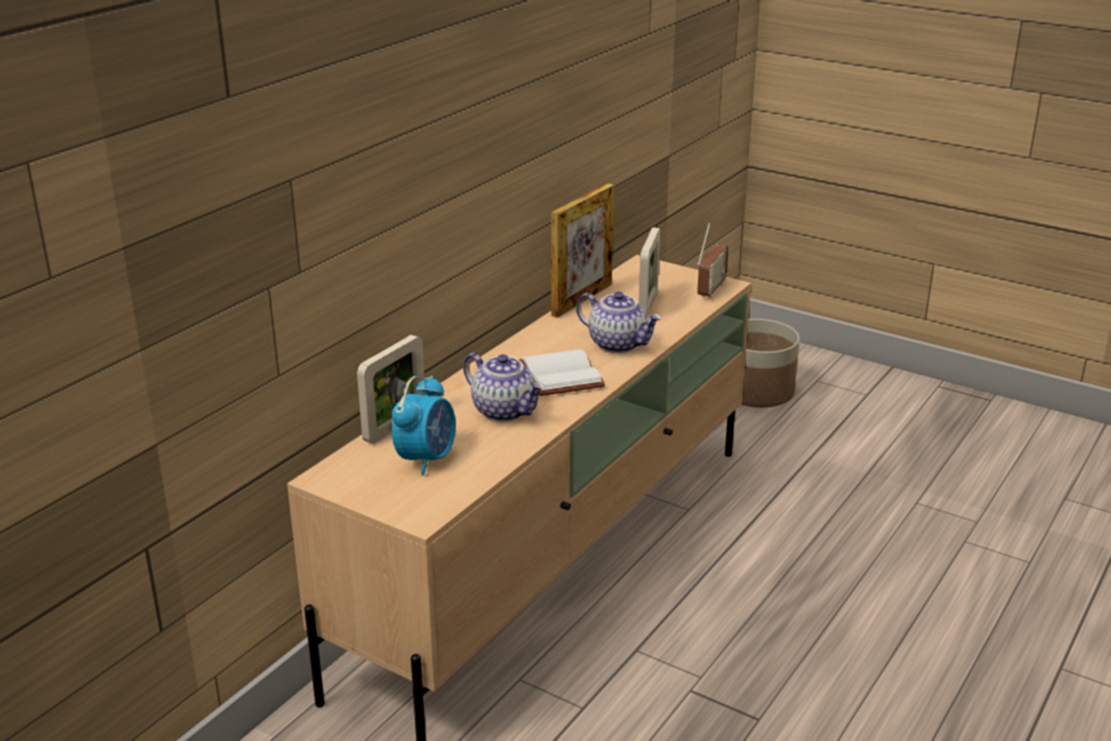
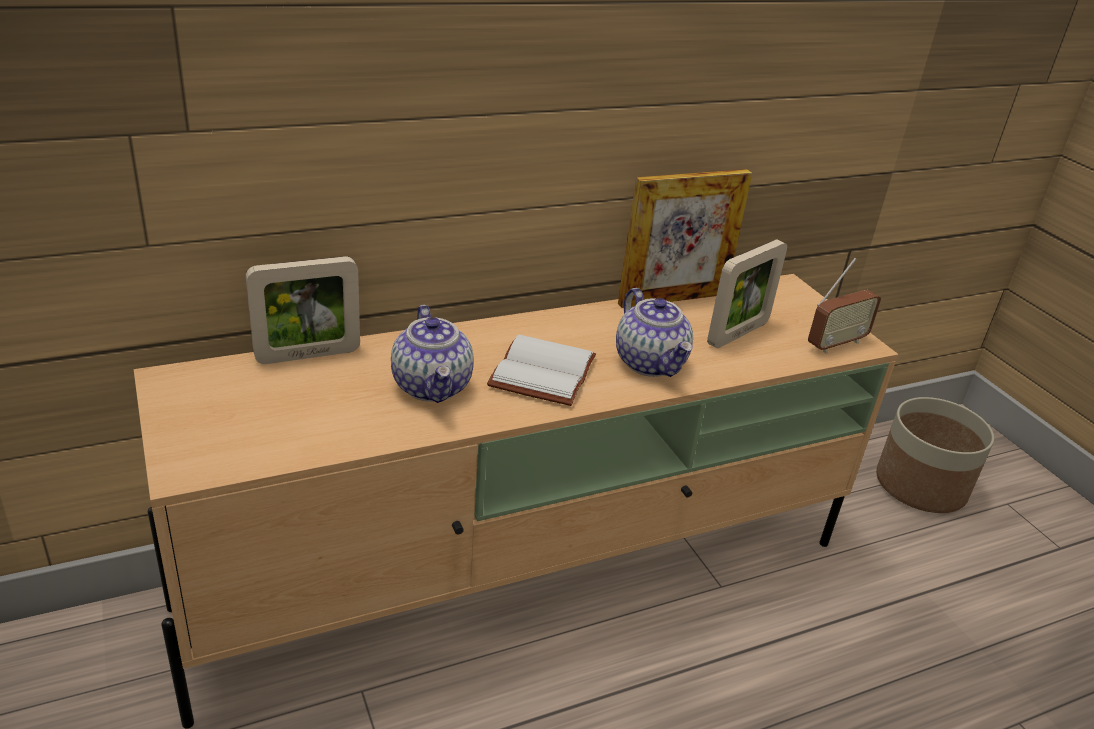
camera: 30 degrees right, 5 degrees up
(426, 459) = (285, 404): alarm clock -> none

